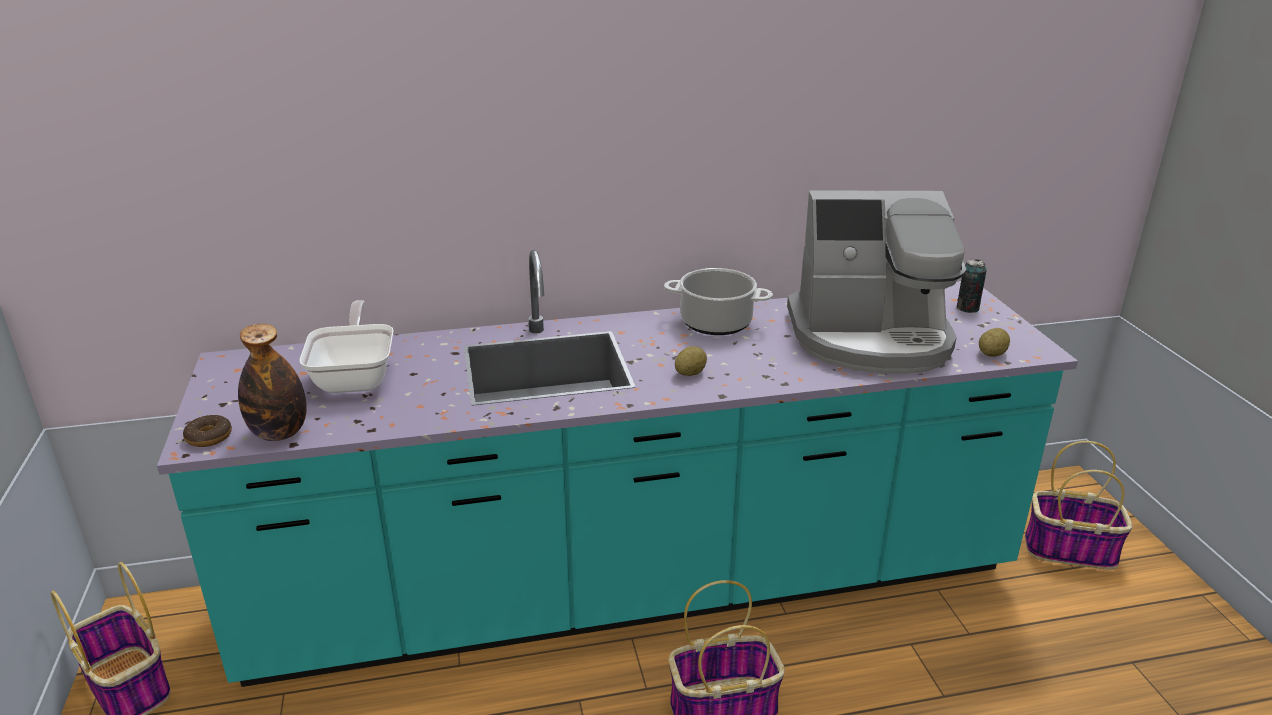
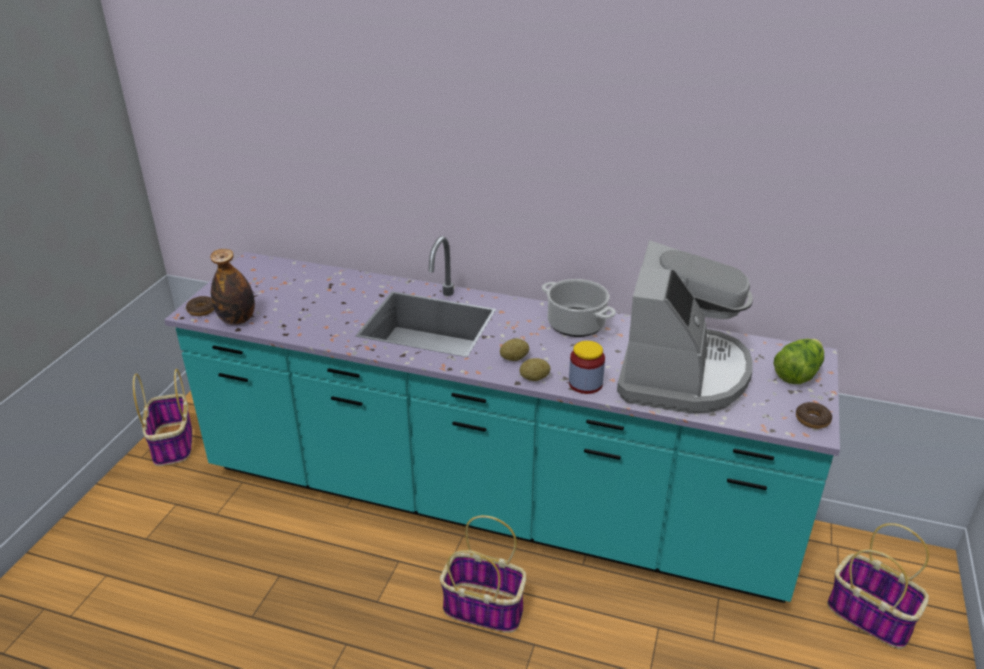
camera: 30 degrees right, 5 degrees up
(356, 376) = (310, 294): frying pan -> none
(793, 375) = (585, 384): none -> jar
(871, 338) = (681, 373): coffee machine -> coffee machine turned 105 degrees counterclockwise
(967, 308) = (797, 373): can -> lettuce
(992, 354) = (767, 419): potato -> potato (534, 378)
(1027, 343) = (812, 420): none -> donut

